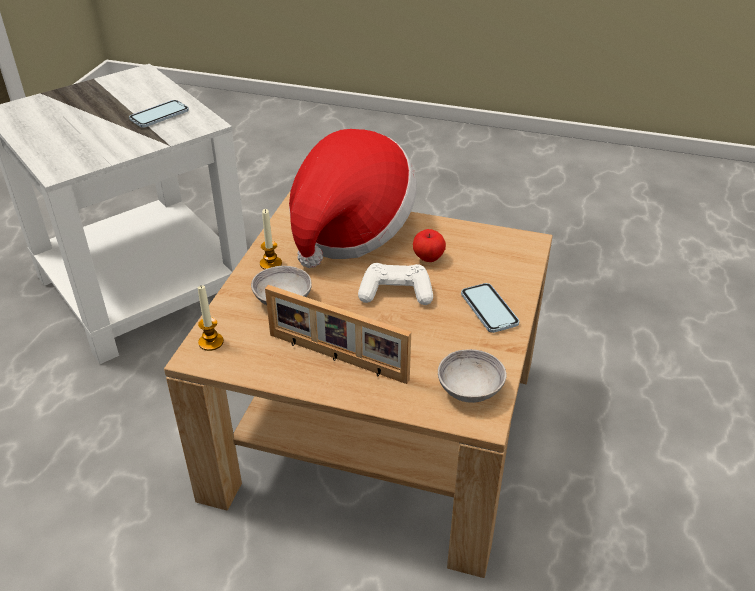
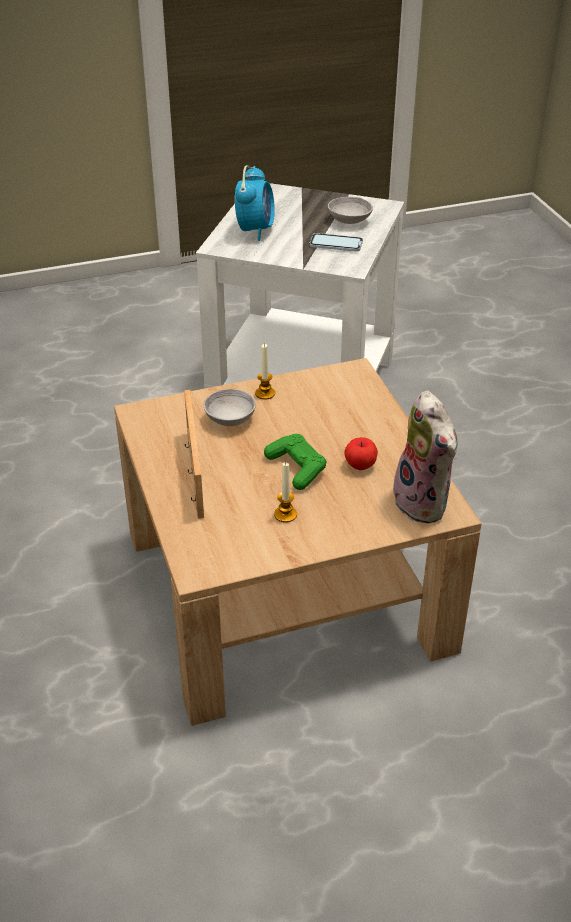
camera: 55 degrees right, 0 degrees up
(67, 141) = (255, 230): none -> alarm clock
(211, 342) = (155, 411): candle -> candle (285, 514)
(349, 230) = (350, 409): hat -> none
(396, 293) = (296, 468): white game controller -> green game controller
(470, 389) = (222, 553): grey bowl -> grey bowl (349, 220)
(489, 309) = (328, 525): phone -> none
(507, 248) = (425, 503): none -> plush toy

